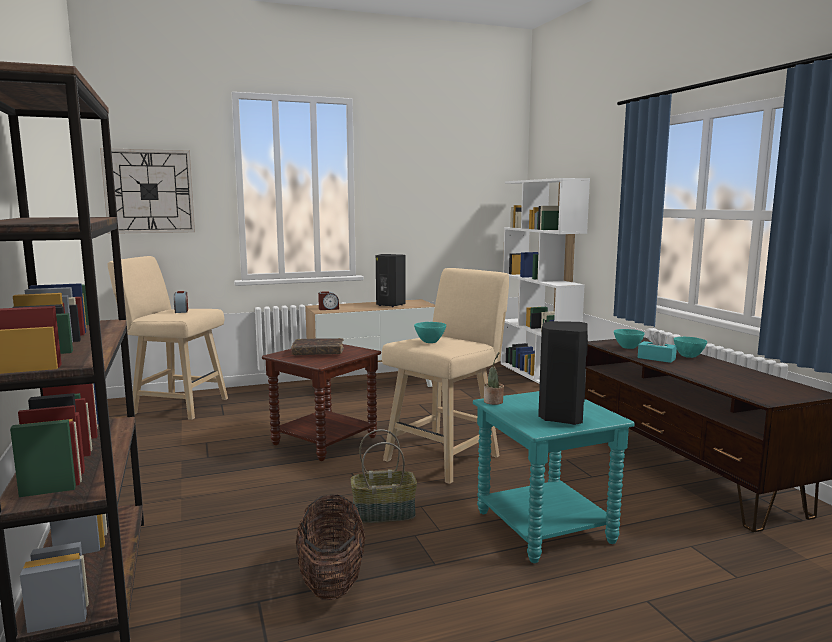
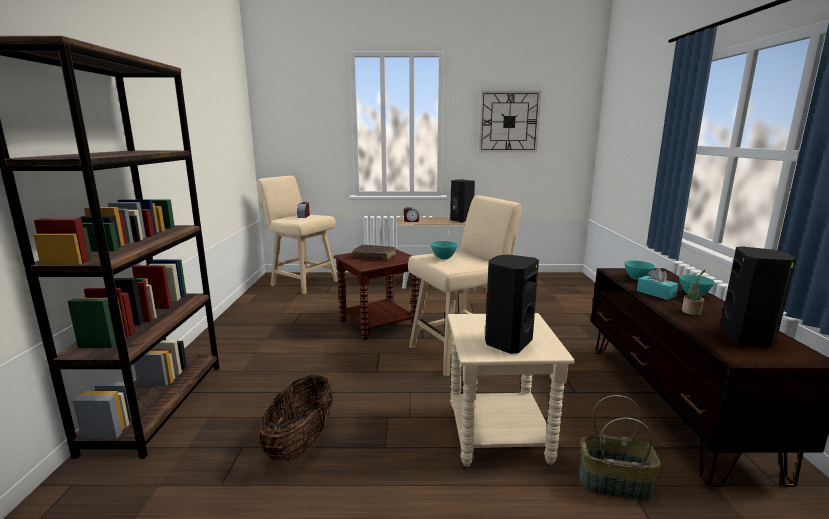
camera: 20 degrees right, 5 degrees up
(149, 191) = (292, 129): wall clock -> wall clock (509, 122)
(384, 513) = (378, 393): basket -> basket (615, 483)
(493, 402) = (462, 319): potted plant -> potted plant (691, 312)
(538, 375) = (588, 288): white bookcase -> none
(546, 527) = (499, 433): turquoise side table -> beige side table
(760, 384) = (747, 337): none -> black speaker

